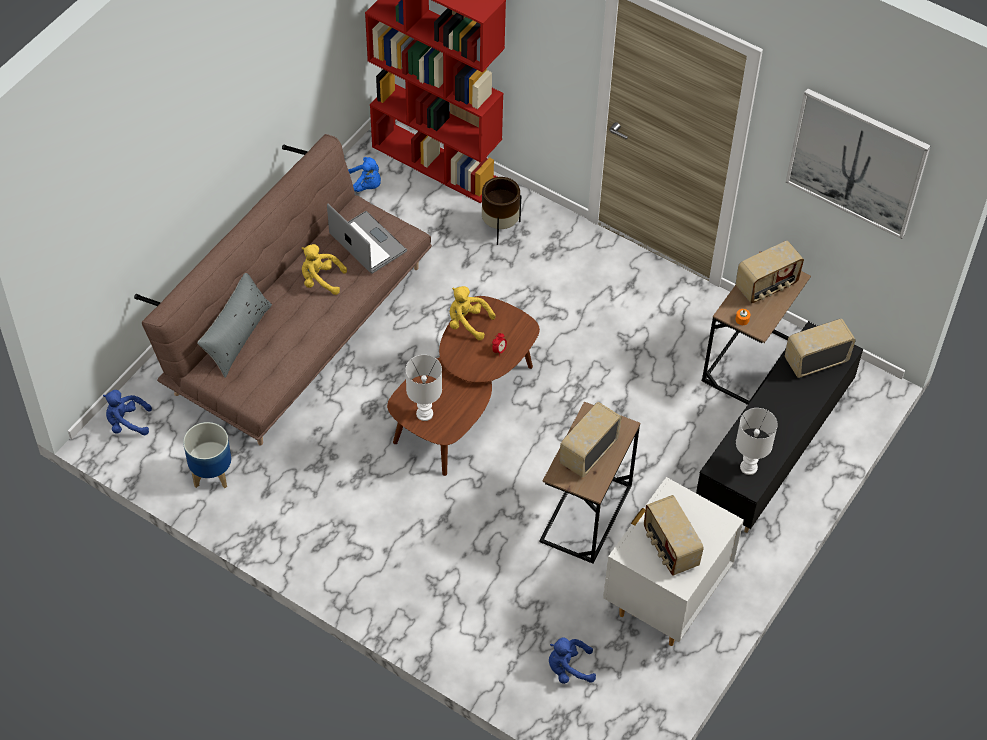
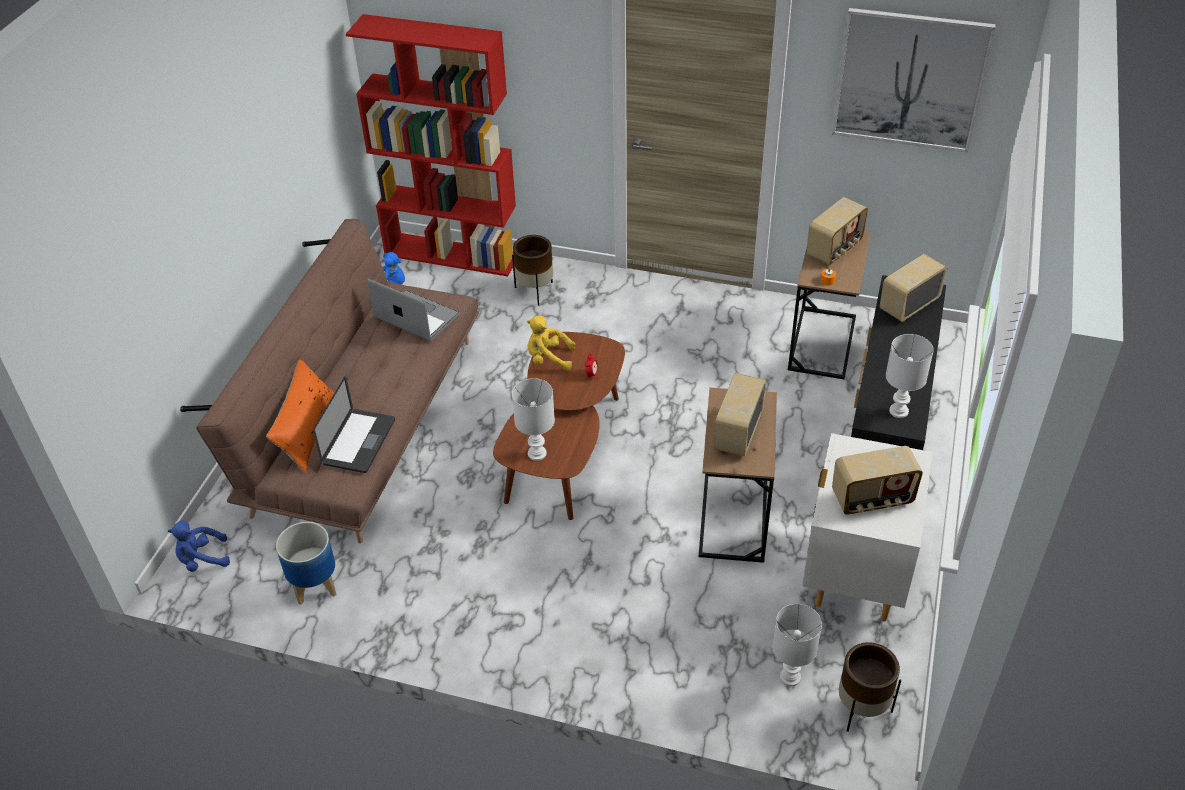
camera: 15 degrees left, 10 degrees down
(237, 336) = (306, 431): grey pillow -> orange pillow
(278, 360) = (359, 442): none -> laptop
(320, 280) = (379, 359): yellow plush toy -> none
(568, 668) = (789, 677): blue plush toy -> white table lamp
(614, 712) = (861, 709): none -> brown planter
(669, 548) = (872, 499): radio -> radio turned 60 degrees counterclockwise

